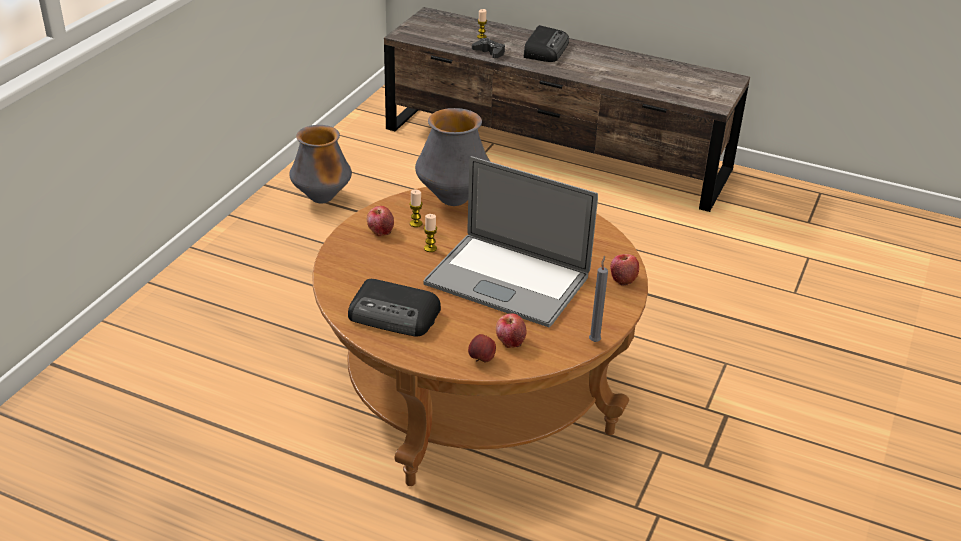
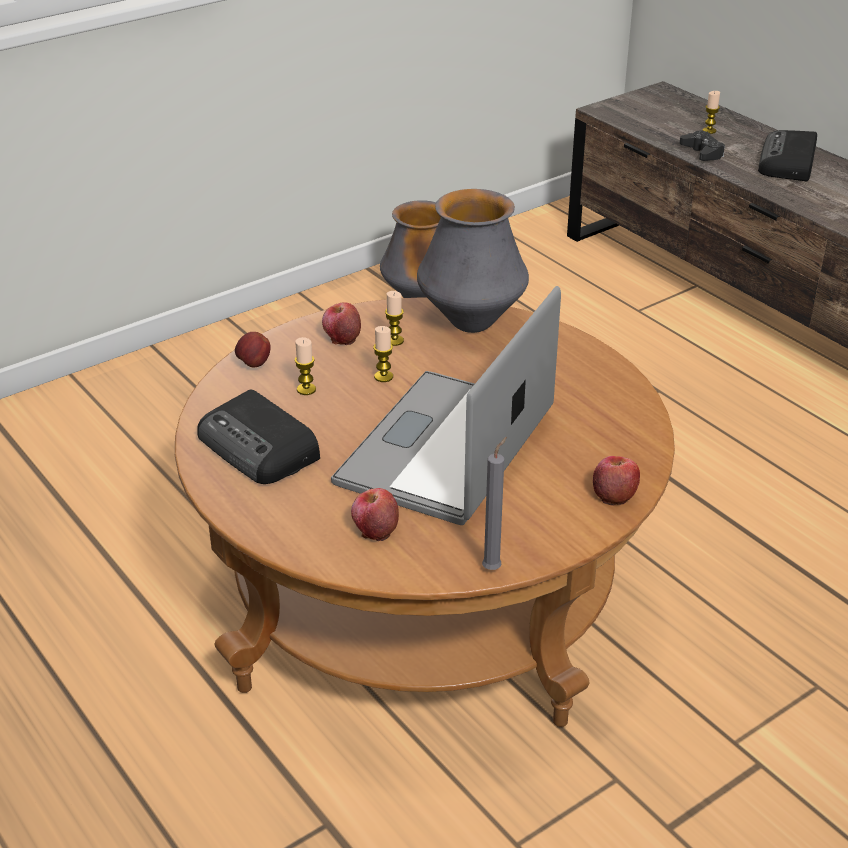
camera: 30 degrees right, 0 degrees up
(389, 270) = (306, 389): none -> candle
(481, 359) = (314, 541): apple -> apple (254, 364)
(507, 280) = (446, 447): laptop -> laptop turned 60 degrees clockwise
(545, 49) = (788, 163): radio -> radio turned 150 degrees clockwise

